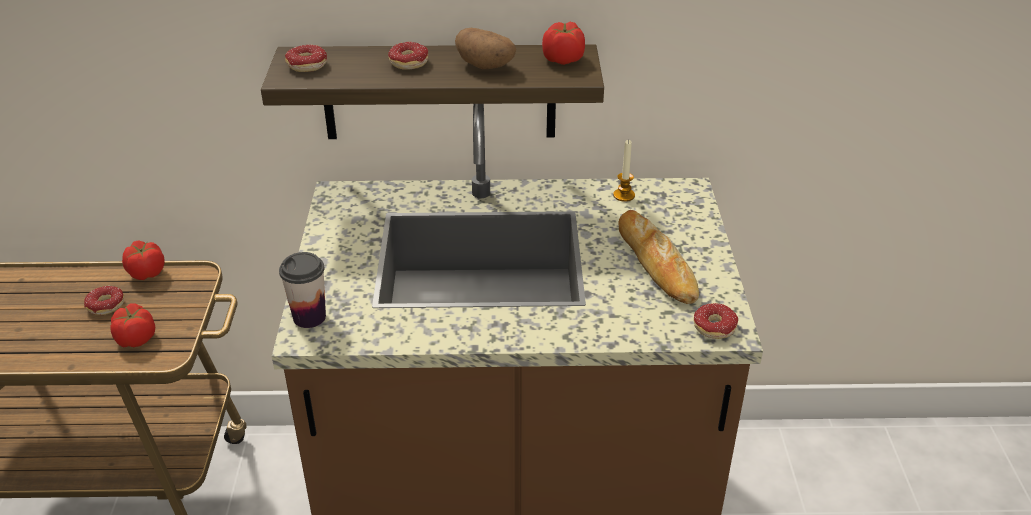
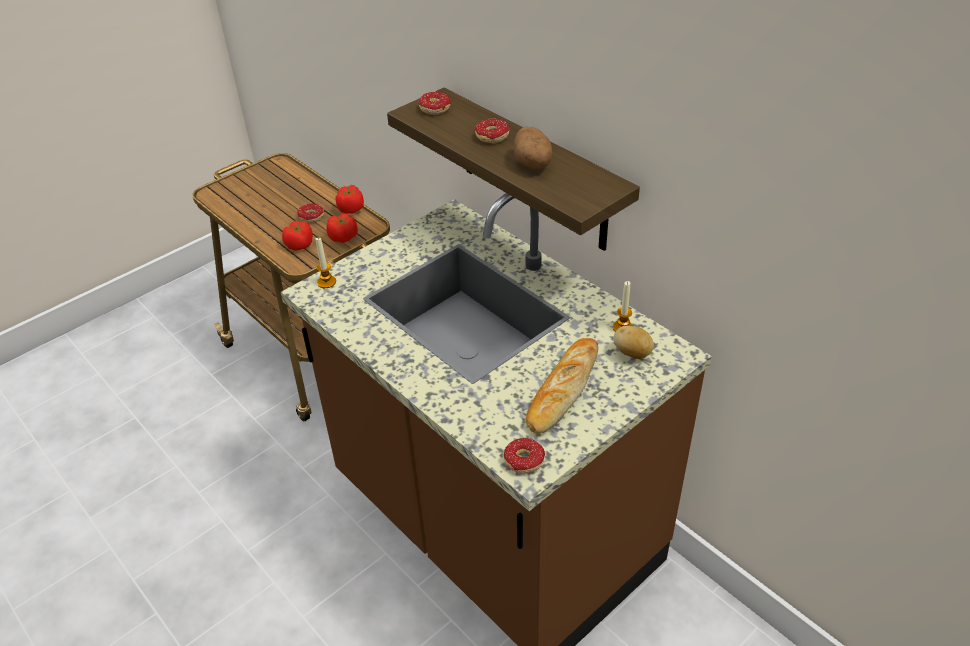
camera: 50 degrees right, 5 degrees up
(309, 317) = (326, 282): cup -> candle
(563, 59) = (592, 186): tomato -> tomato (343, 237)
(659, 208) = (632, 353): none -> potato

